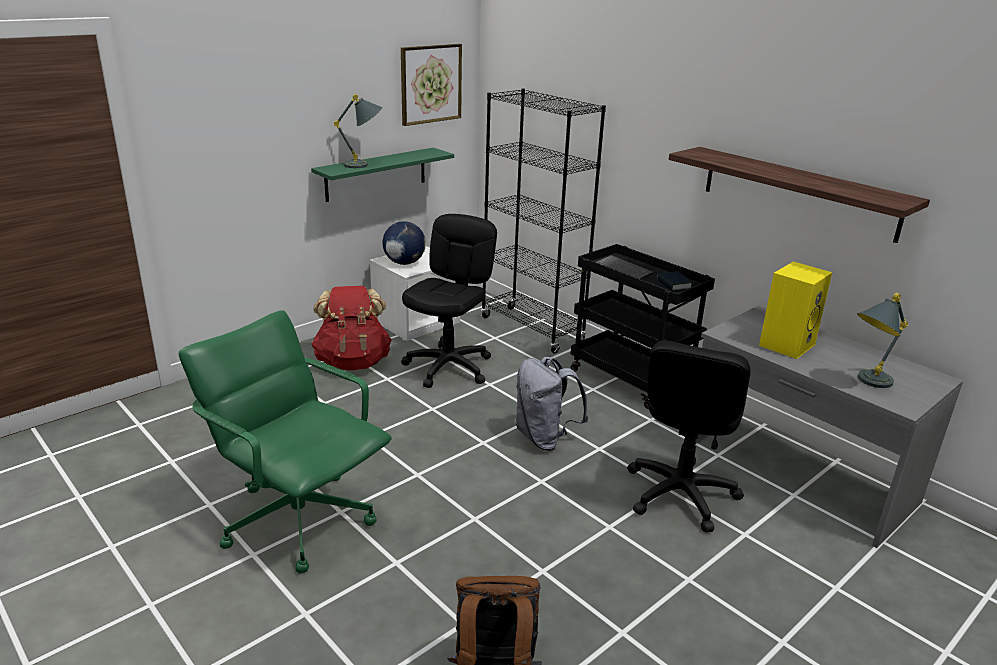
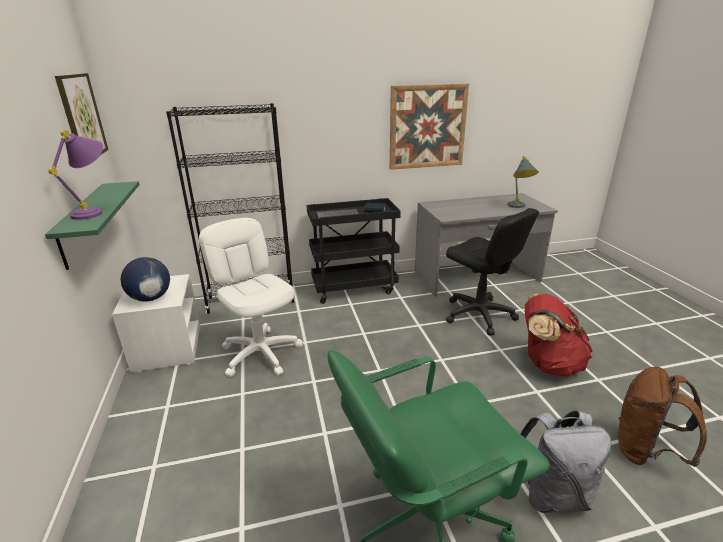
camera: 60 degrees left, 0 degrees up
(353, 362) = (190, 407): red backpack -> red backpack (548, 363)
(365, 165) = (96, 211): grey table lamp -> purple table lamp
(449, 367) = (261, 353): black office chair -> white office chair
(545, 438) = (393, 341): grey backpack -> grey backpack (552, 494)
(786, 344) = (468, 209): yellow speaker -> none
(798, 192) = (427, 127): shelf -> picture

